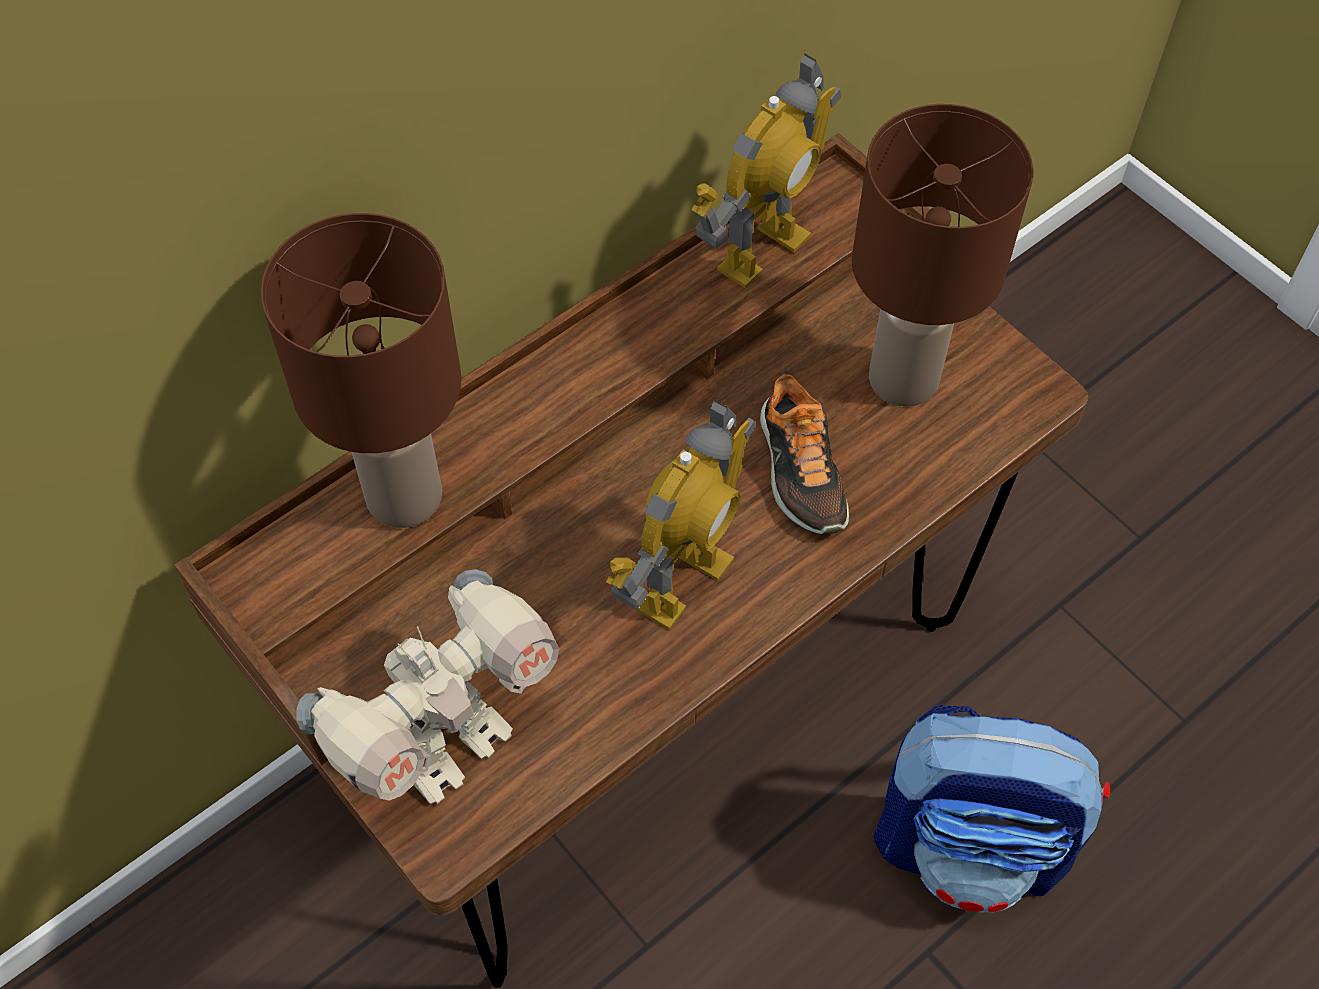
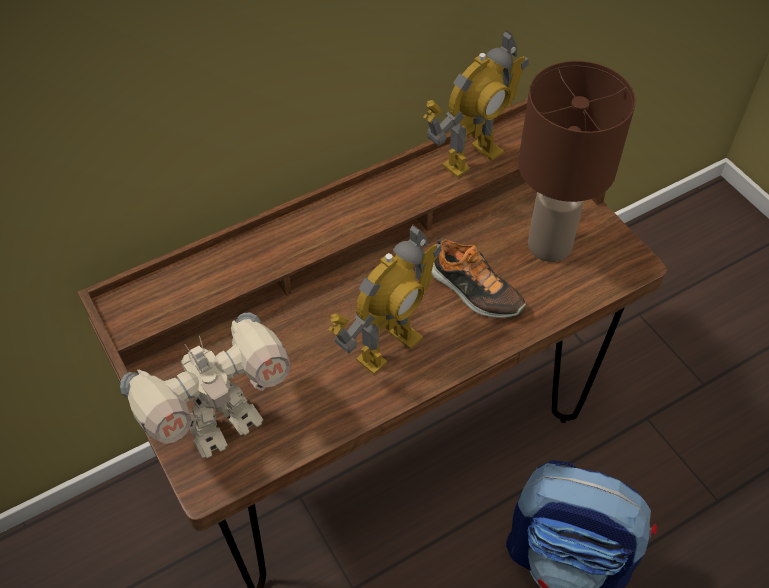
camera: 10 degrees right, 5 degrees down
(403, 493) = (224, 269): brown table lamp -> none
(800, 470) = (474, 291): shoe -> shoe turned 45 degrees counterclockwise

